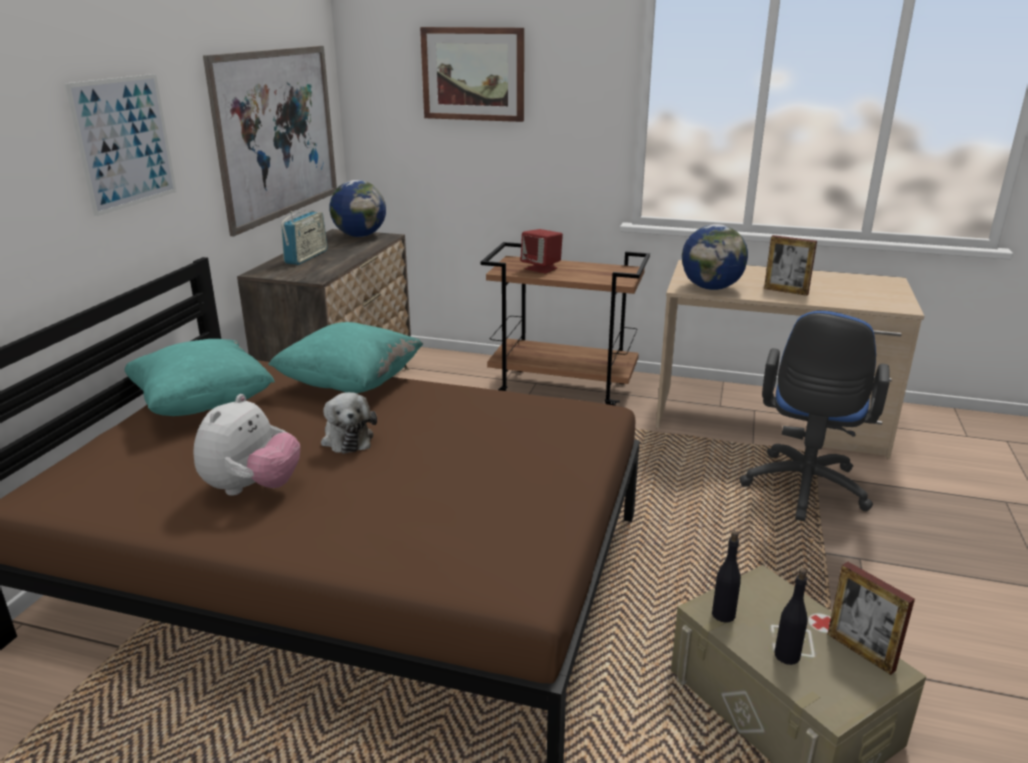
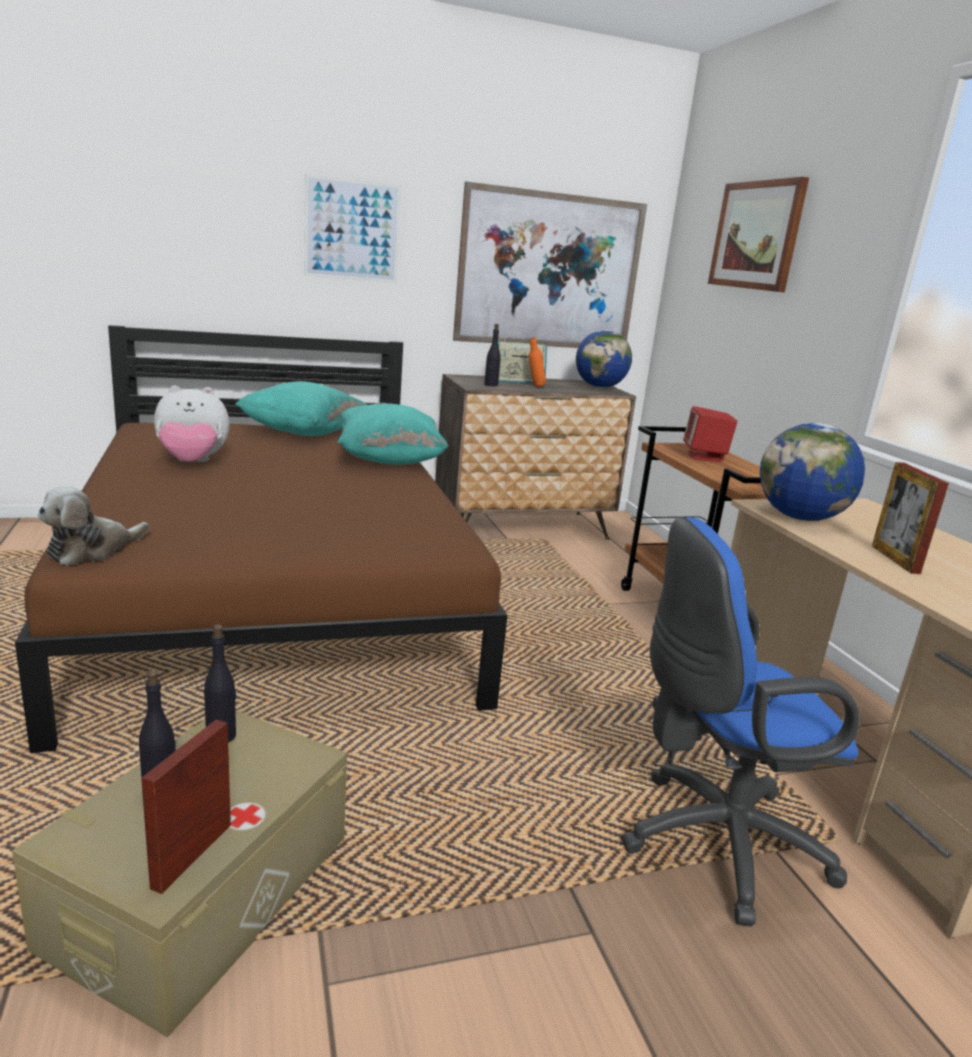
camera: 55 degrees right, 5 degrees down
(314, 270) = (491, 385): none -> black bottle
(337, 257) = (534, 386): none -> orange bottle
(347, 438) = (293, 472): plush toy -> plush toy (92, 550)

